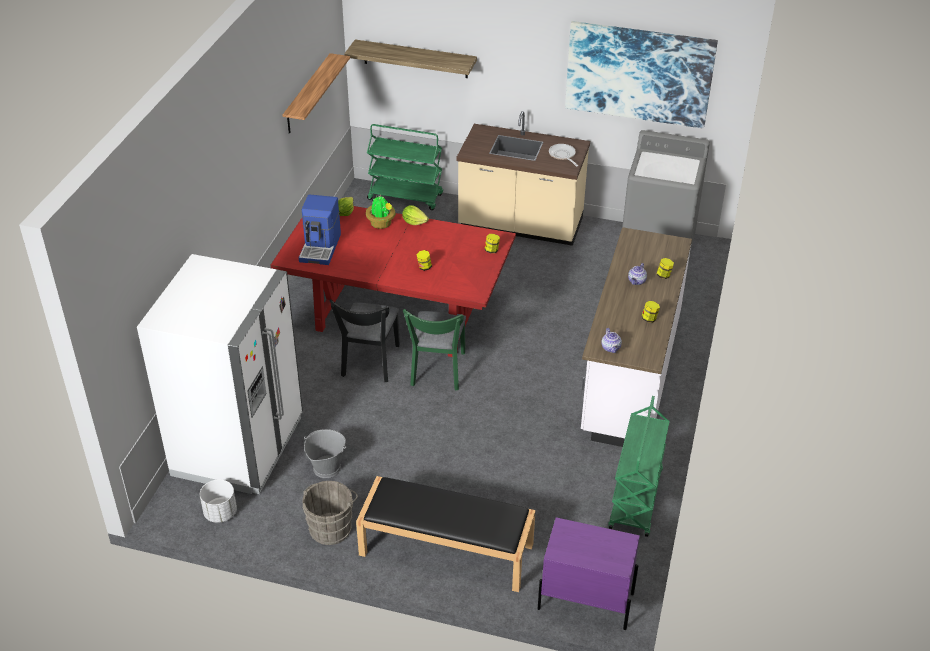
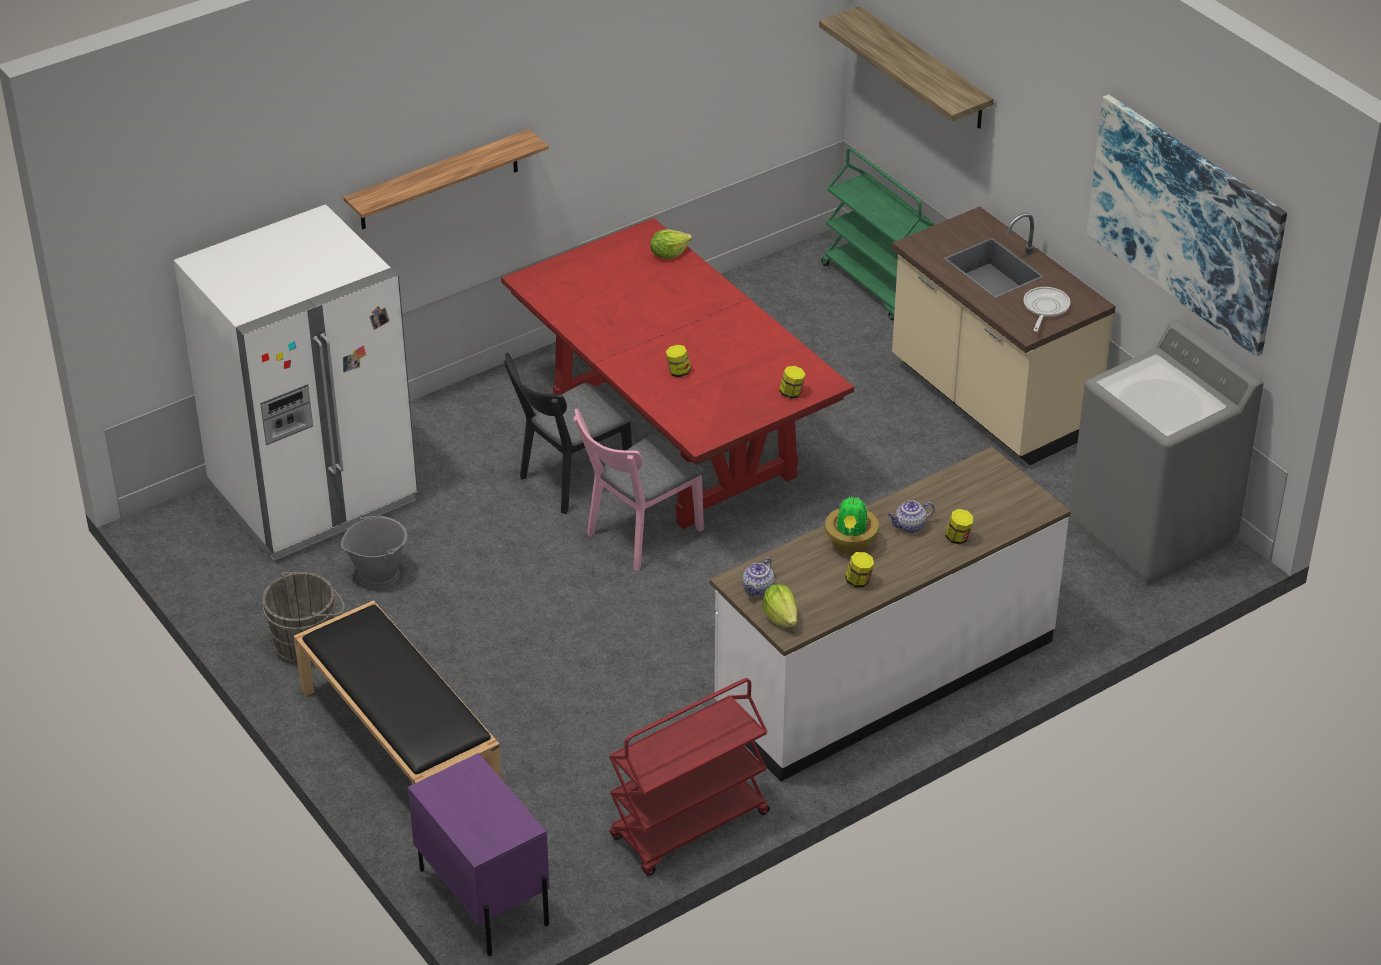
camera: 40 degrees right, 0 degrees up
(220, 513) = (214, 558): white planter -> none
(308, 94) = (708, 60): shelf -> shelf (439, 180)
(321, 247) = (585, 285): coffee machine -> none
(381, 224) = (695, 290): potted plant -> potted plant (850, 545)
(414, 222) = (740, 308): lettuce -> lettuce (780, 617)
(437, 372) = (638, 535): green chair -> pink chair
(636, 500) = (689, 827): green cart -> red cart

